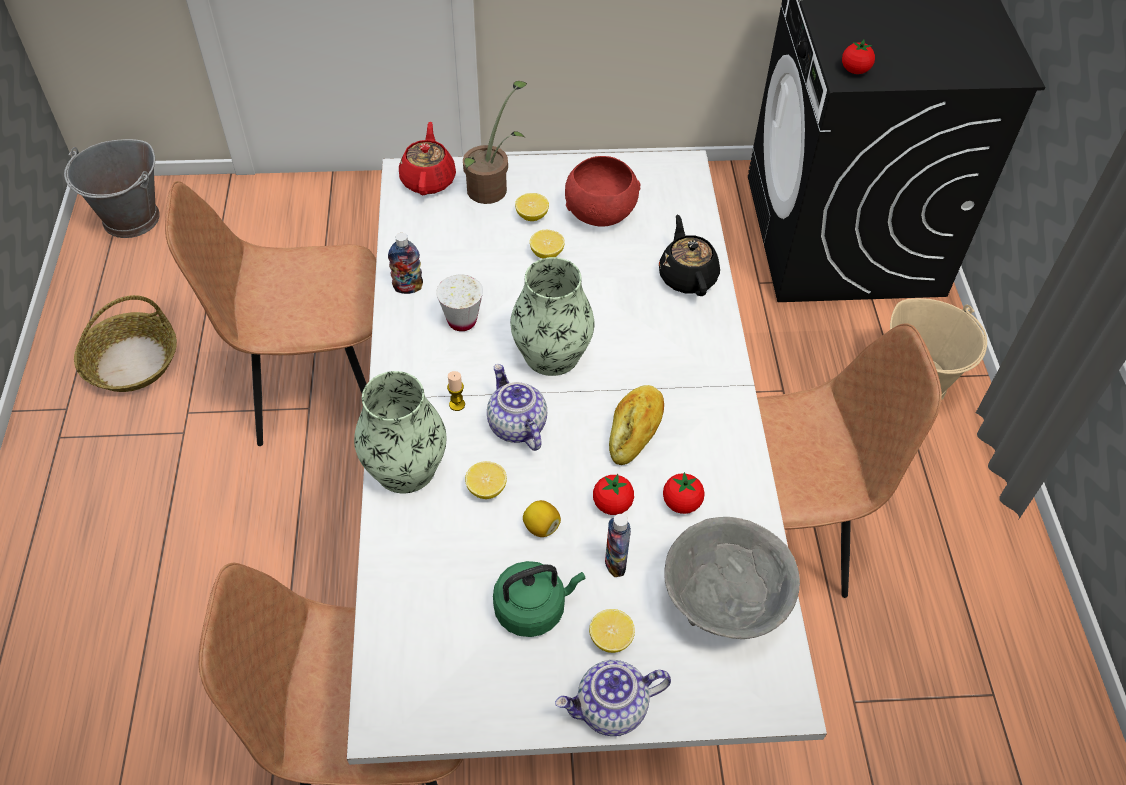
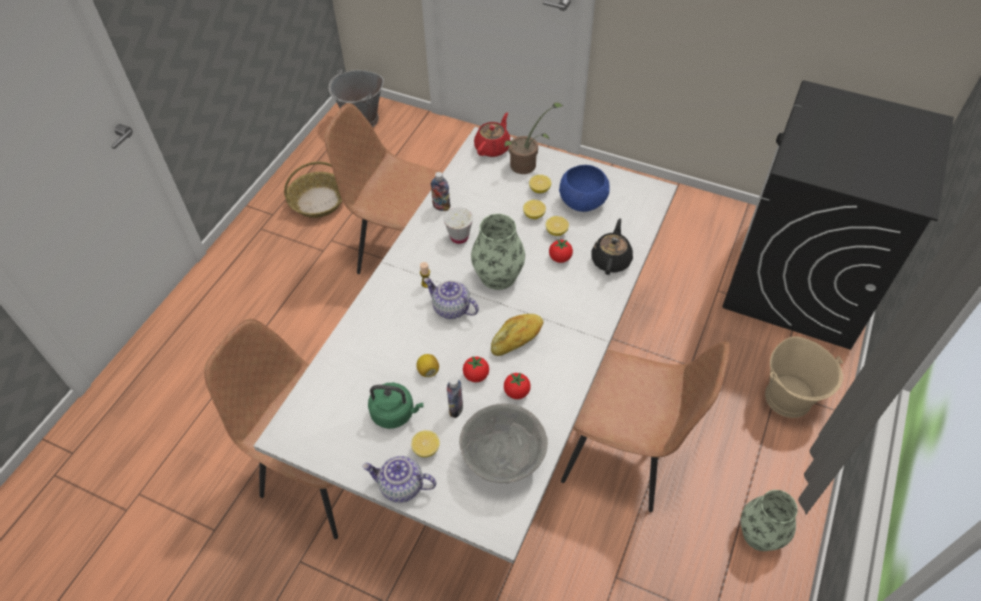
camera: 30 degrees right, 0 degrees up
(405, 468) = (376, 307): vase -> vase (760, 534)
(486, 489) = (412, 337): lemon -> lemon (556, 232)
(516, 425) = (451, 308): teapot -> teapot turned 60 degrees counterclockwise
(601, 212) = (583, 202): red bowl -> blue bowl
(855, 70) = (799, 164): tomato -> tomato (560, 258)

